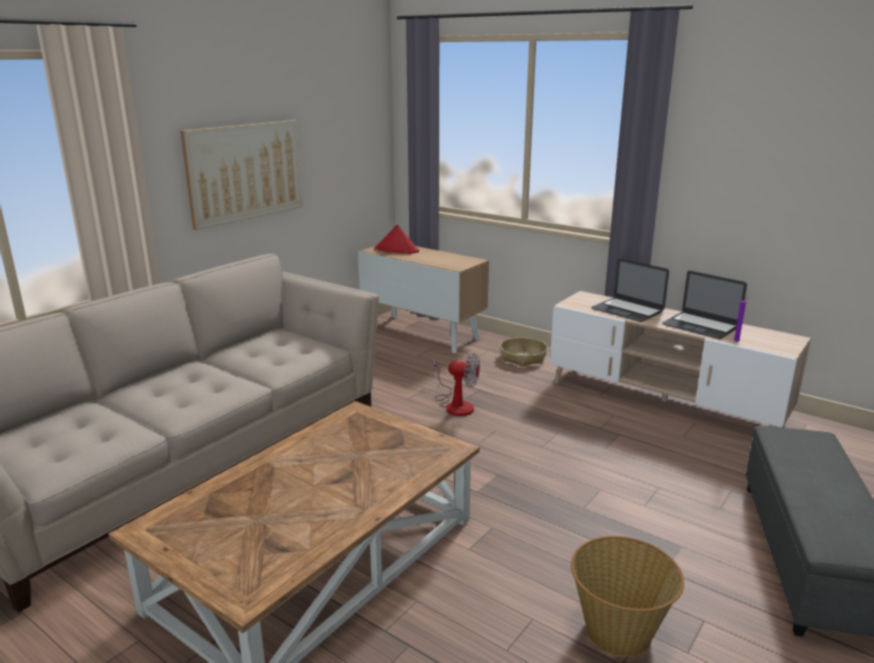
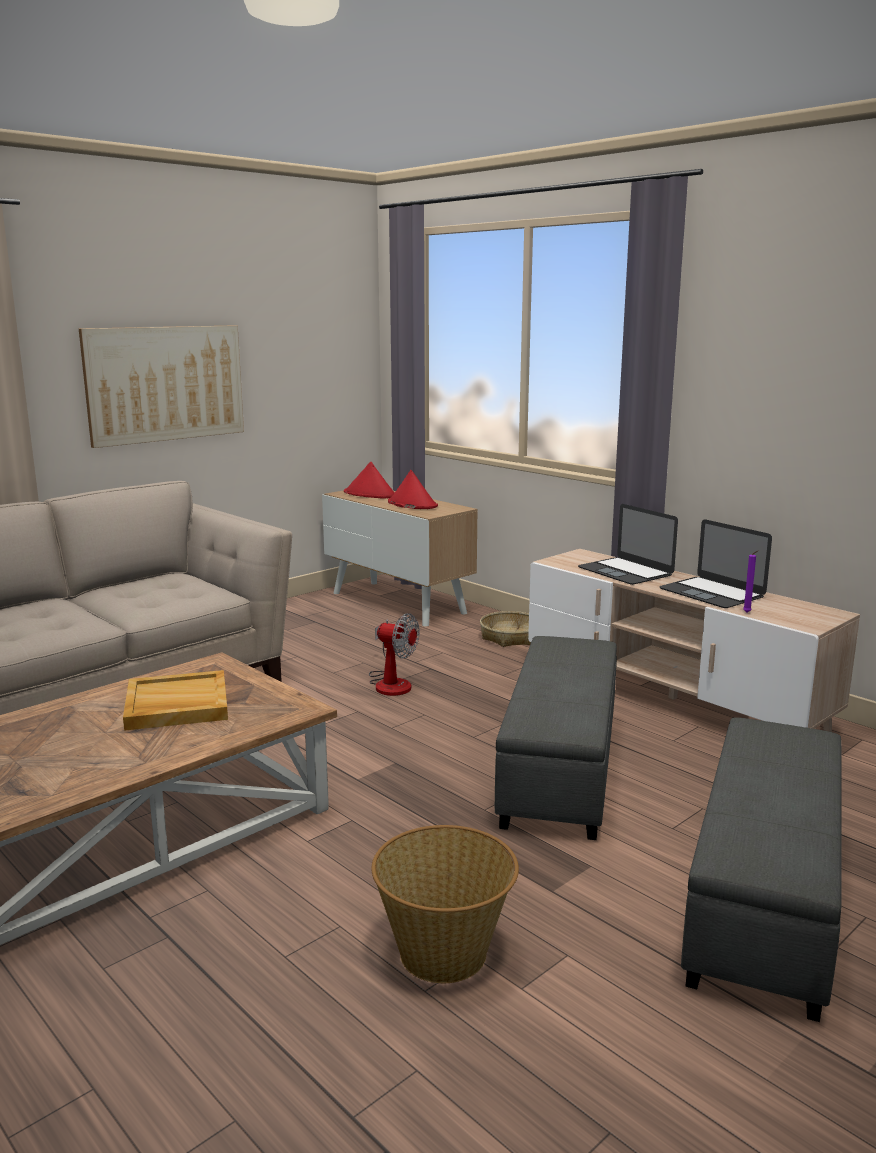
camera: 10 degrees right, 5 degrees down
(352, 454) = (176, 705): none -> beige tray
(436, 258) = (412, 504): none -> red hat
(618, 466) = (562, 767): none -> grey ottoman

